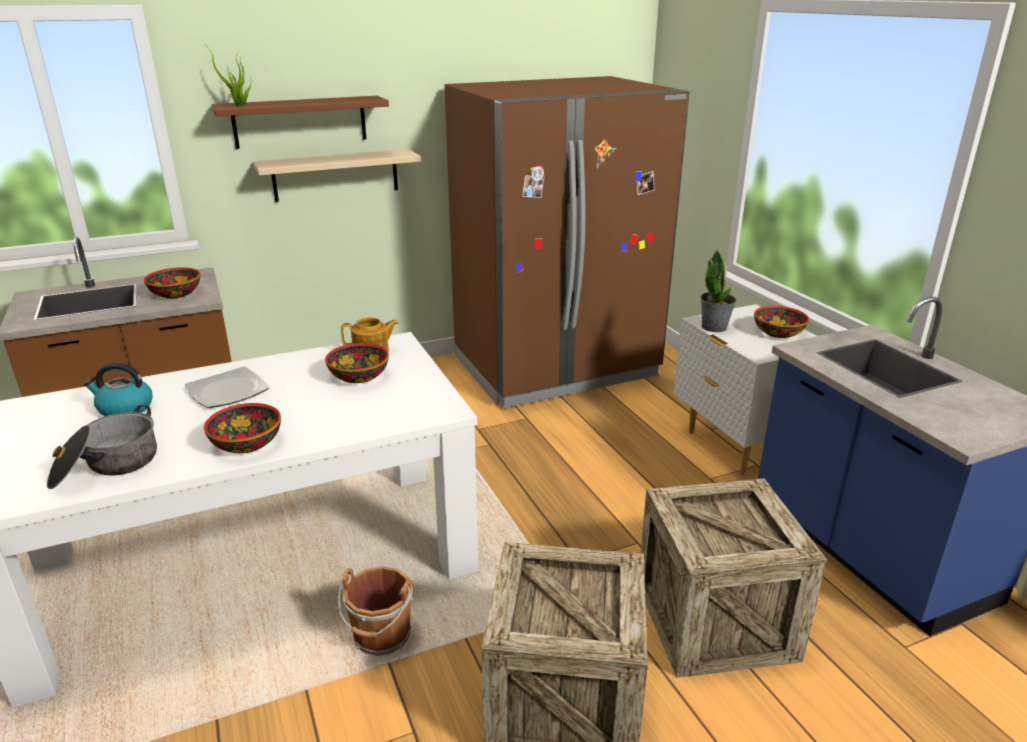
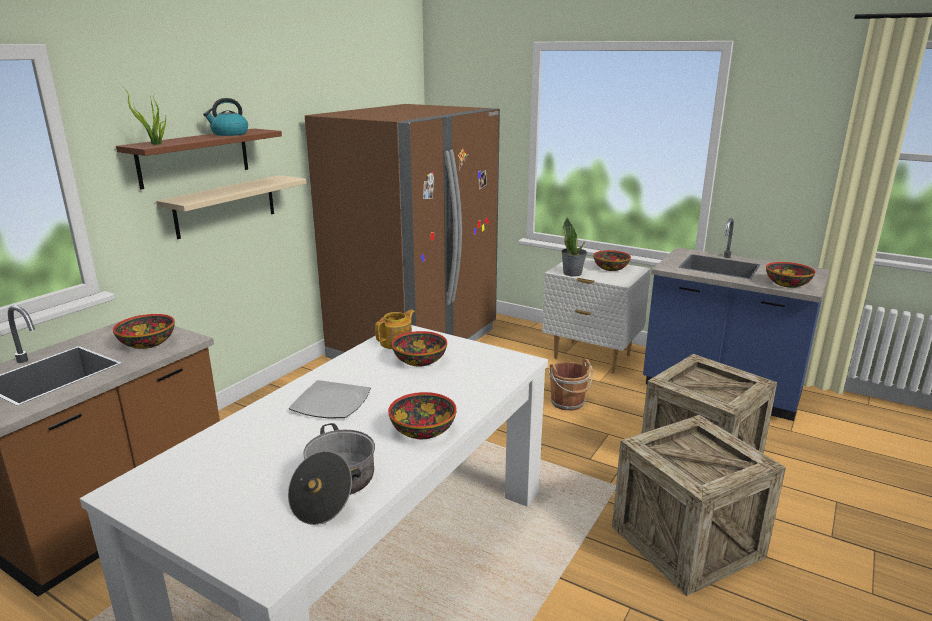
camera: 35 degrees left, 5 degrees down
(124, 409) = (259, 446): kettle -> kettle (229, 134)
(381, 638) = (533, 565): brown bucket -> brown bucket (568, 403)
(948, 421) = (787, 284): none -> bowl

